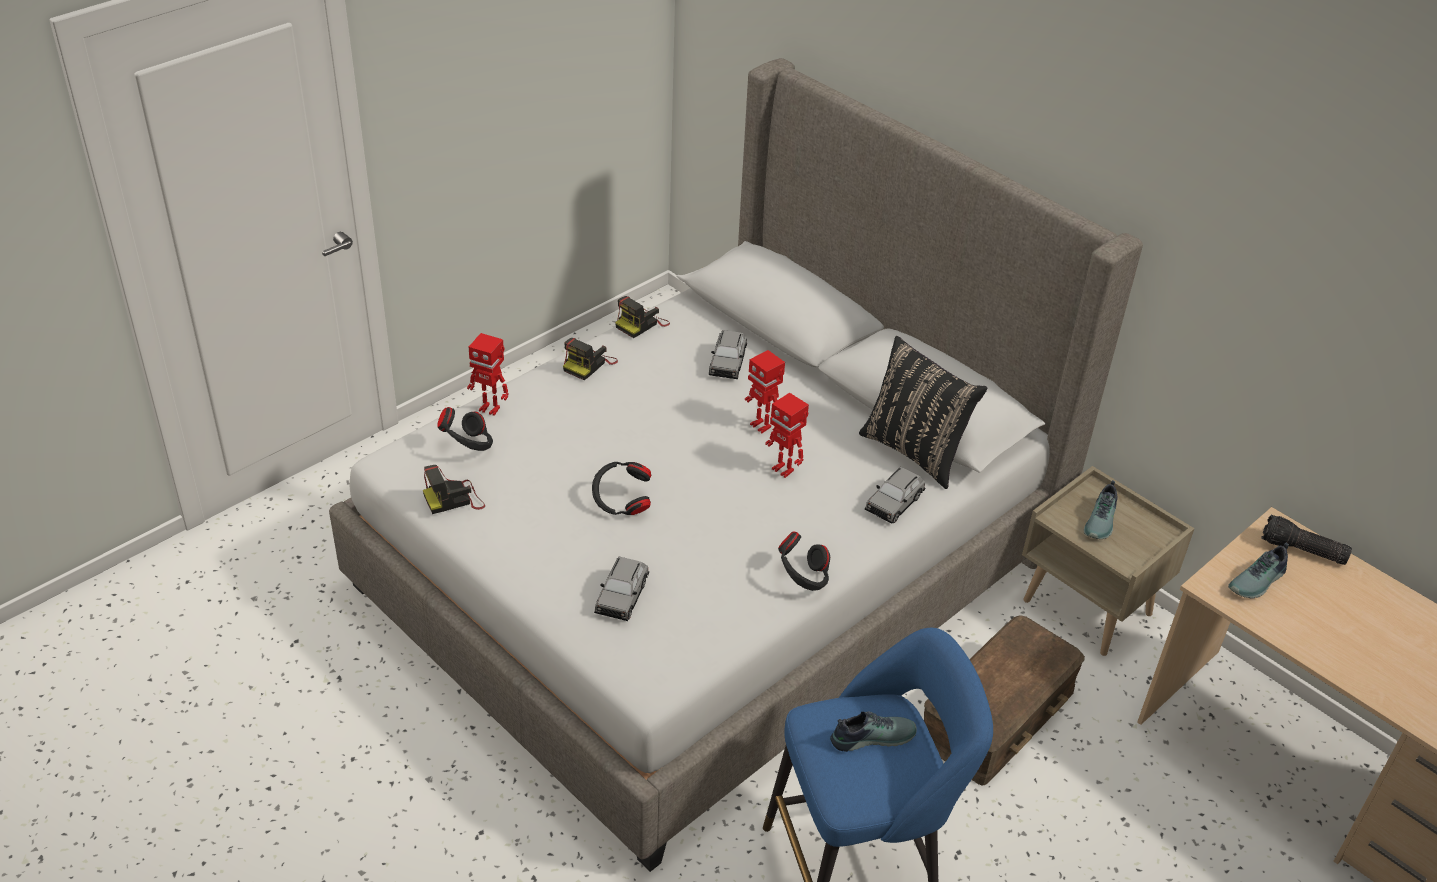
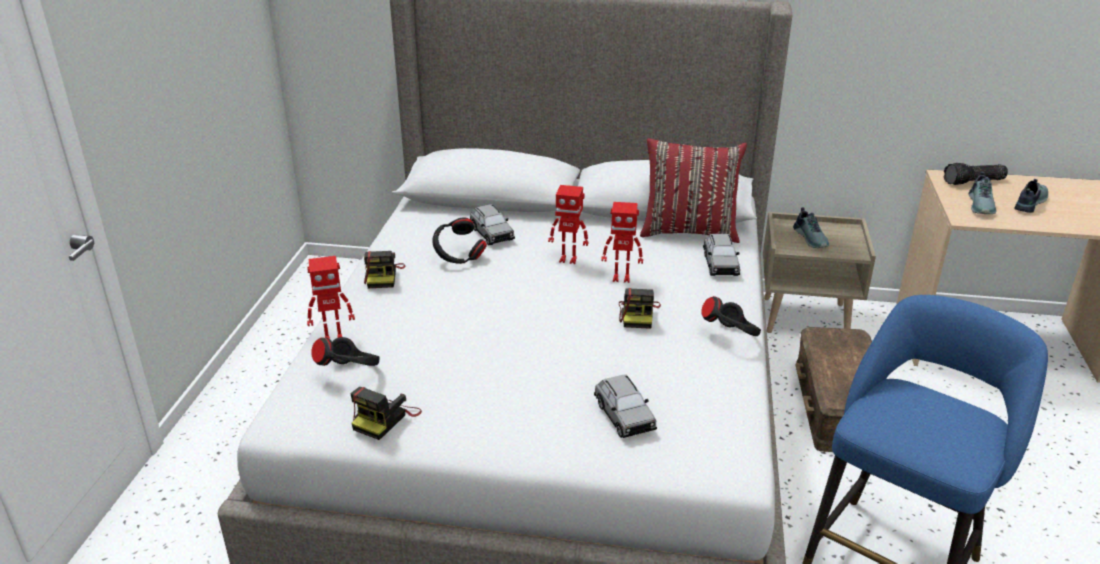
camera: 35 degrees left, 10 degrees down
(621, 503) = (533, 354): black headphones -> black headphones (458, 258)
(641, 324) = (392, 236): camera -> camera (638, 314)
(871, 736) = (918, 411): shoe -> shoe (1028, 202)
(915, 451) = (689, 231): black pillow -> red pillow

